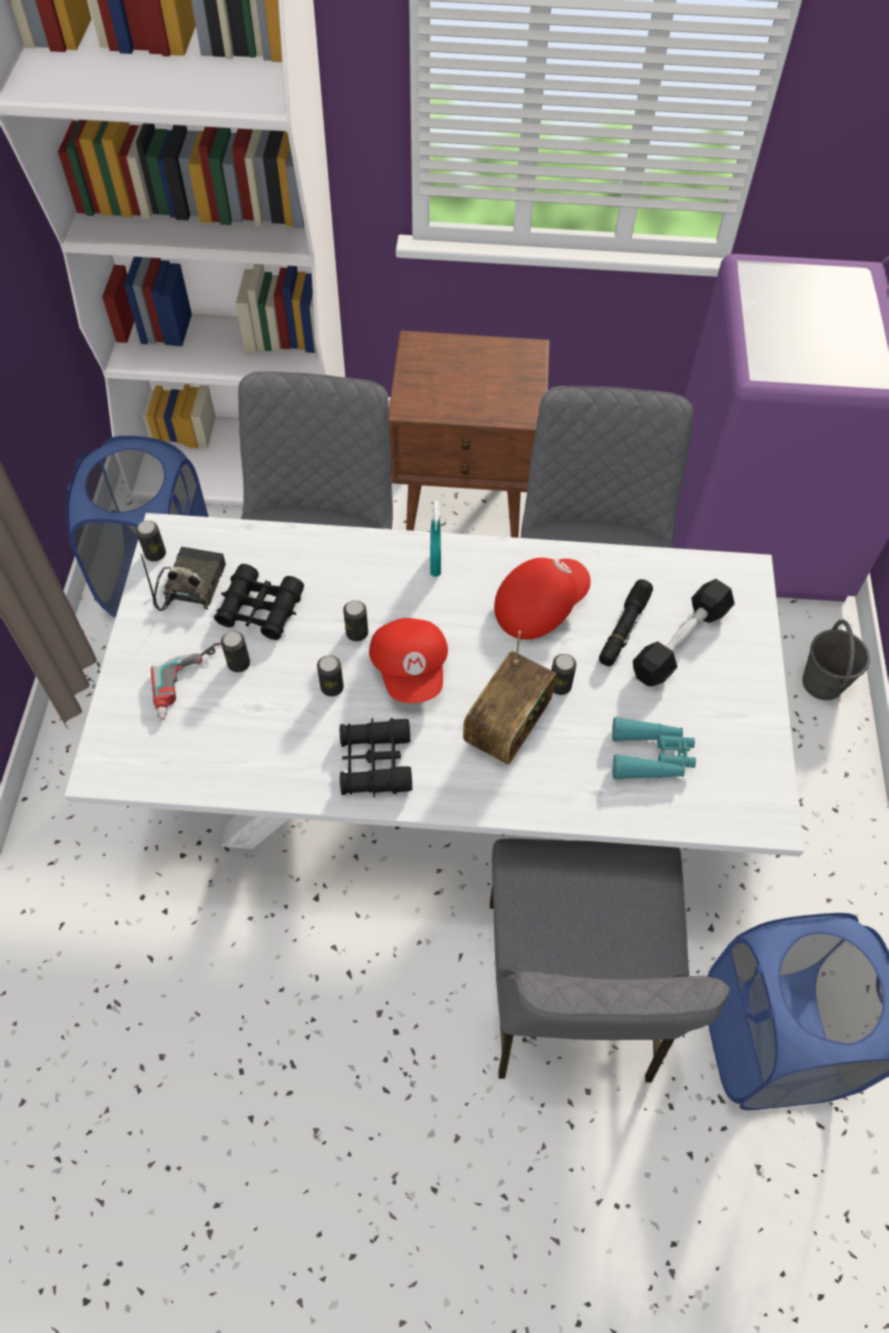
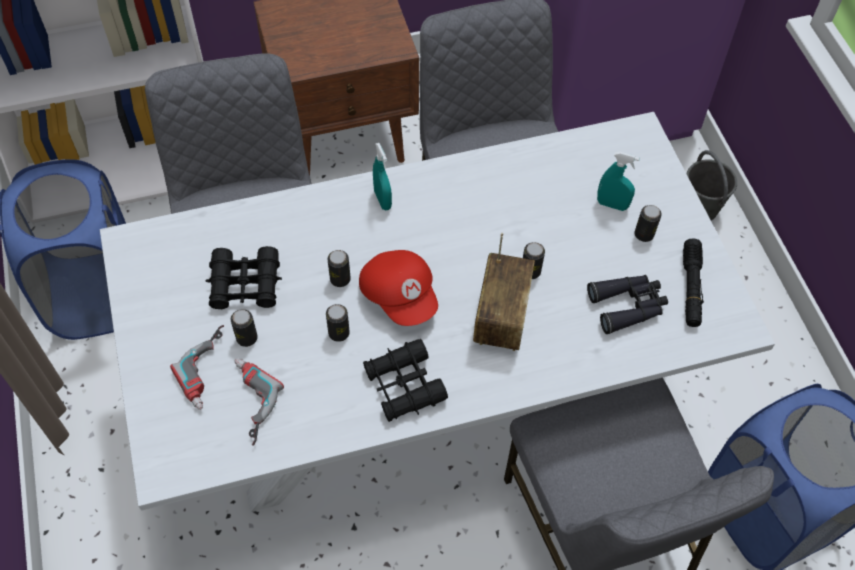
camera: 20 degrees left, 0 degrees up
(155, 554) = (126, 263): can -> can (644, 234)
(190, 585) = (171, 282): radio -> none
(210, 728) = (246, 402): none -> power drill
(539, 606) = (485, 209): red cap -> none
(623, 628) = (562, 207): black flashlight -> black flashlight (691, 287)
(651, 756) = (628, 306): turquoise binoculars -> black binoculars
(680, 642) = (612, 205): black dumbbell -> turquoise spray bottle

